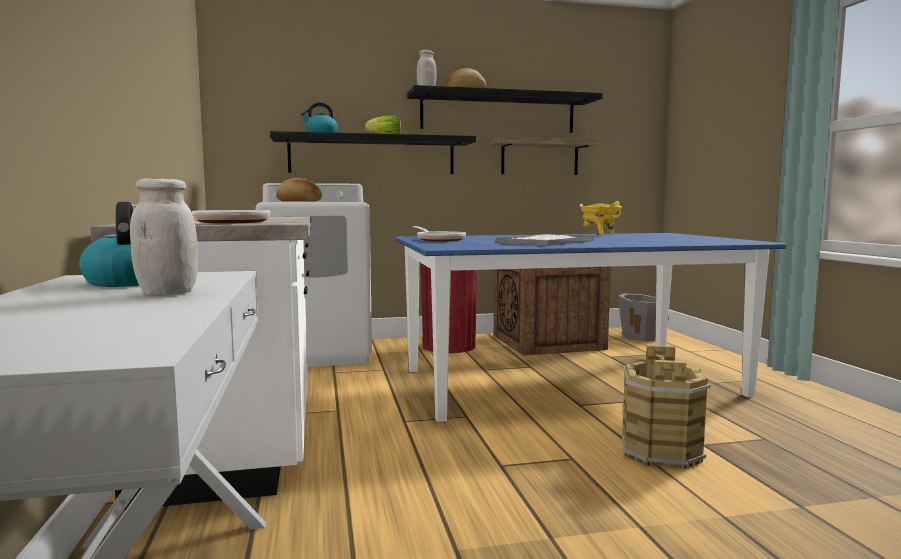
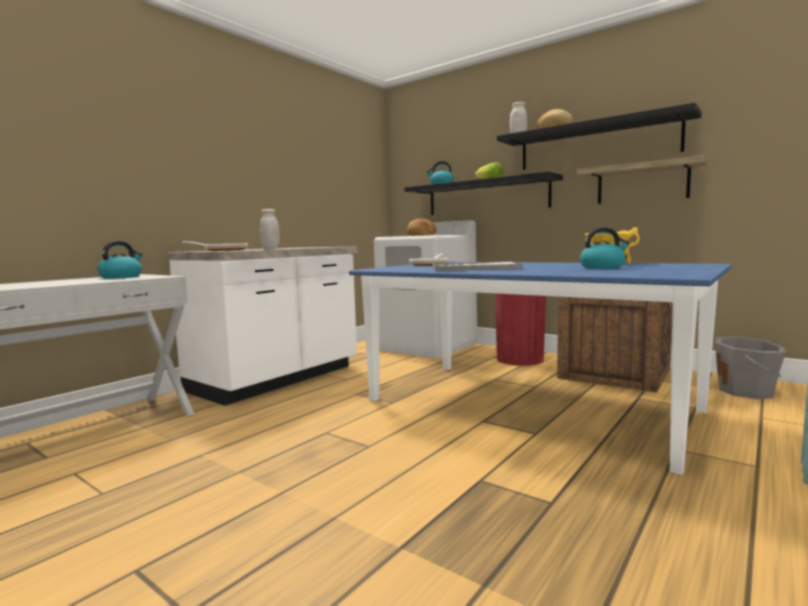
camera: 50 degrees right, 0 degrees up
(167, 293) = (86, 281): white jar -> white jar (270, 249)
(637, 238) = (602, 267): none -> kettle
(661, 452) = (433, 469): brown bucket -> none

